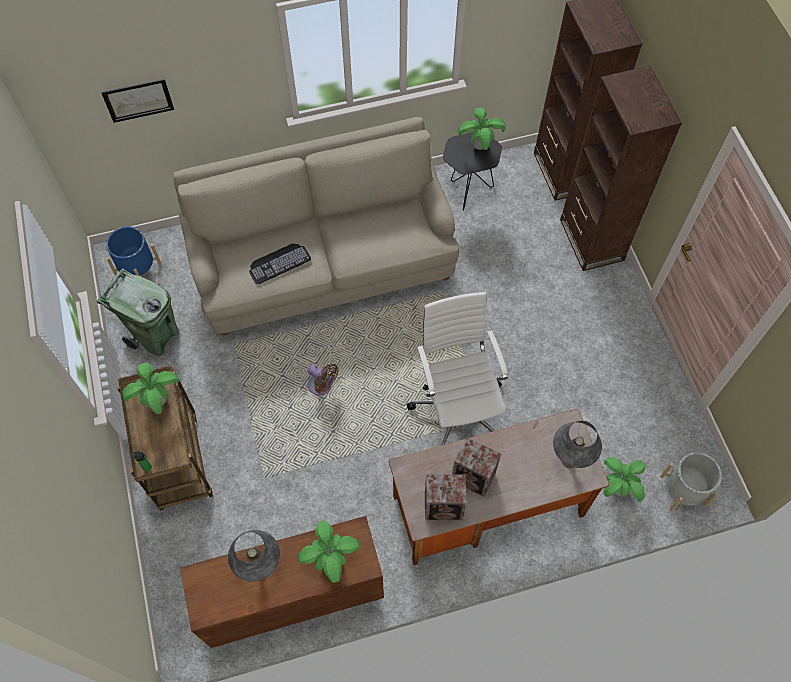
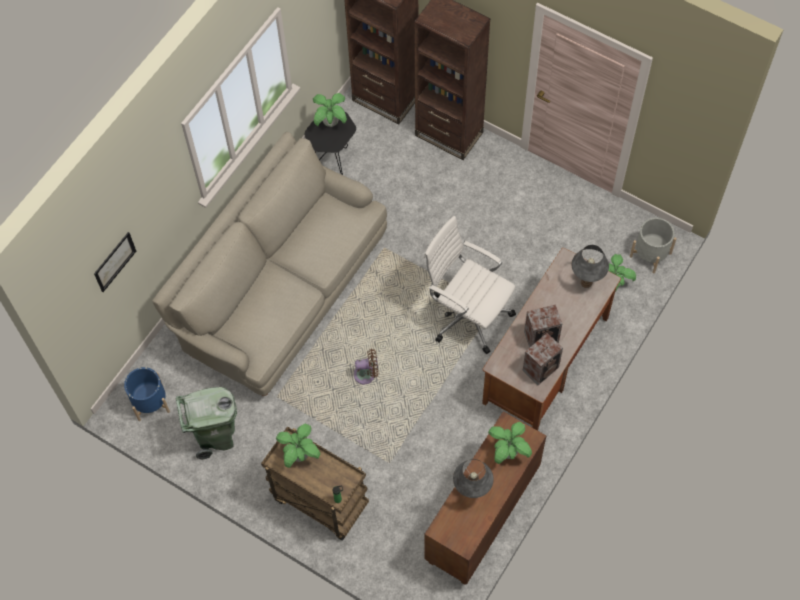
camera: 40 degrees left, 0 degrees up
(279, 262) = (276, 307): keyboard -> none

